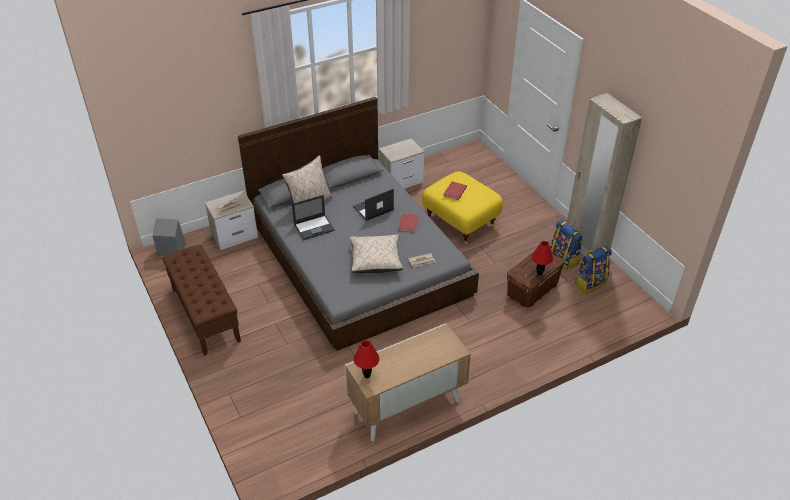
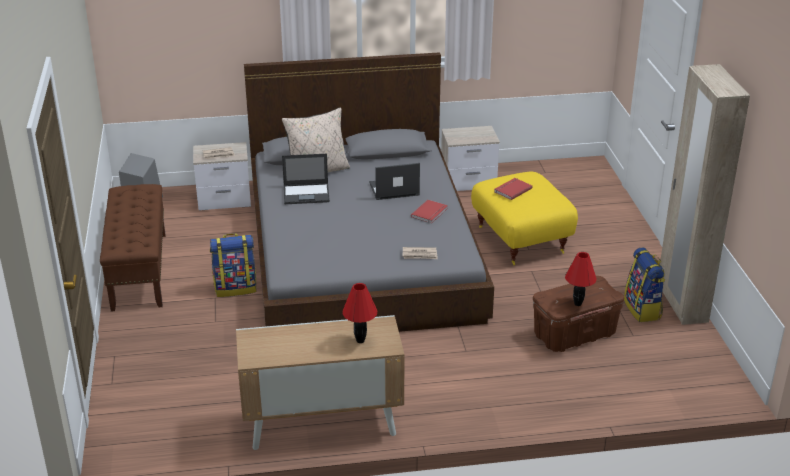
camera: 20 degrees right, 10 degrees down
(367, 376) = (254, 346): red table lamp -> red table lamp (360, 341)
(375, 260) = (361, 242): beige pillow -> none
(590, 283) = (664, 344): backpack -> backpack (235, 288)

